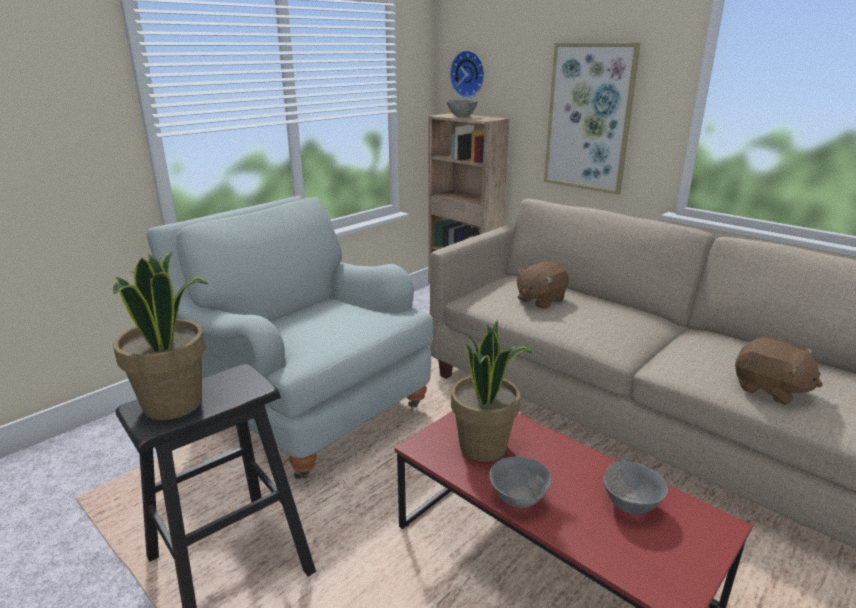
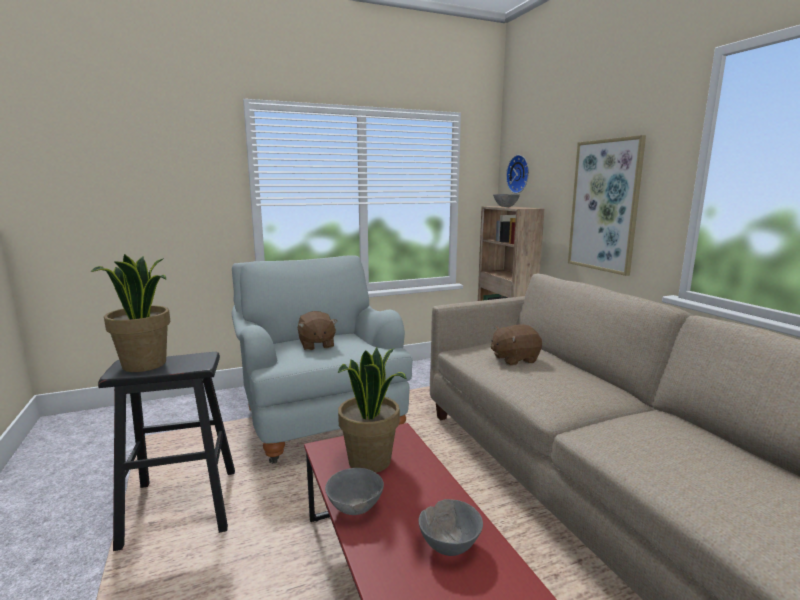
camera: 25 degrees right, 10 degrees down
(769, 390) = (683, 478): brown plush toy -> brown plush toy (316, 345)

